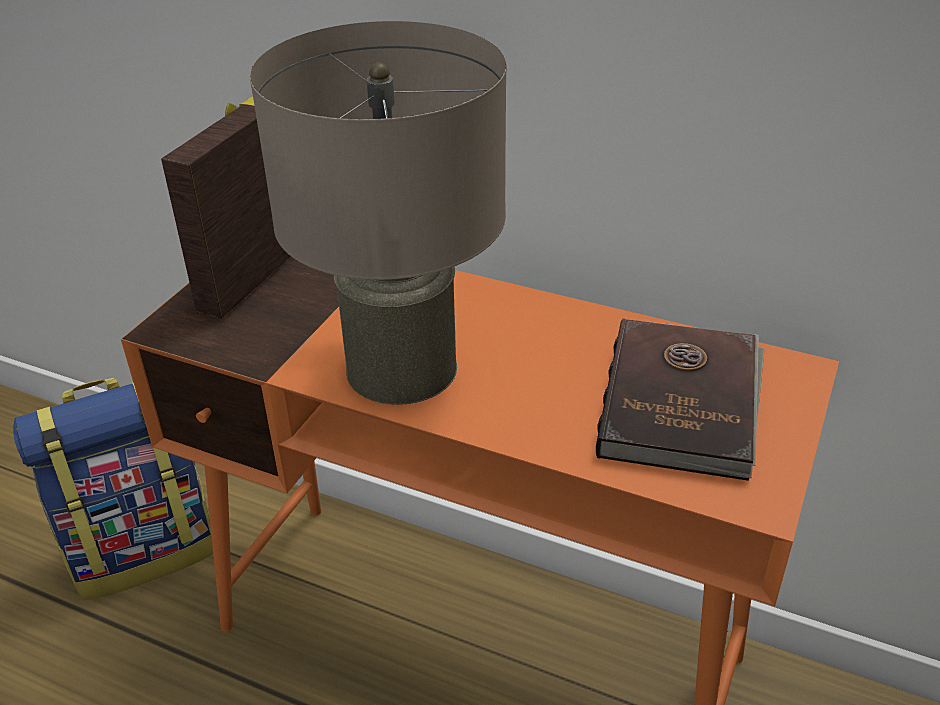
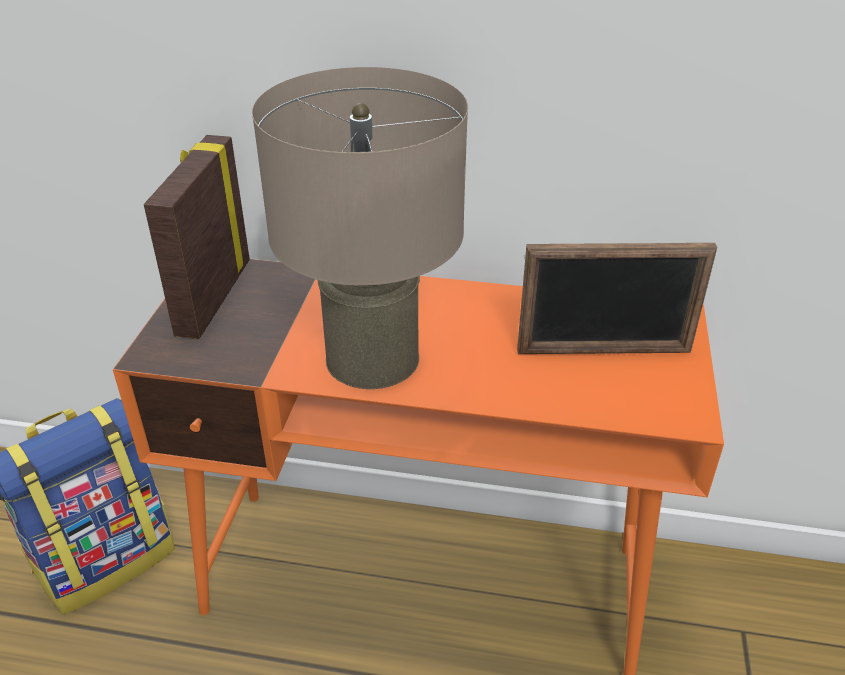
camera: 15 degrees left, 0 degrees up
(683, 402) = (604, 352): brown book -> picture frame

